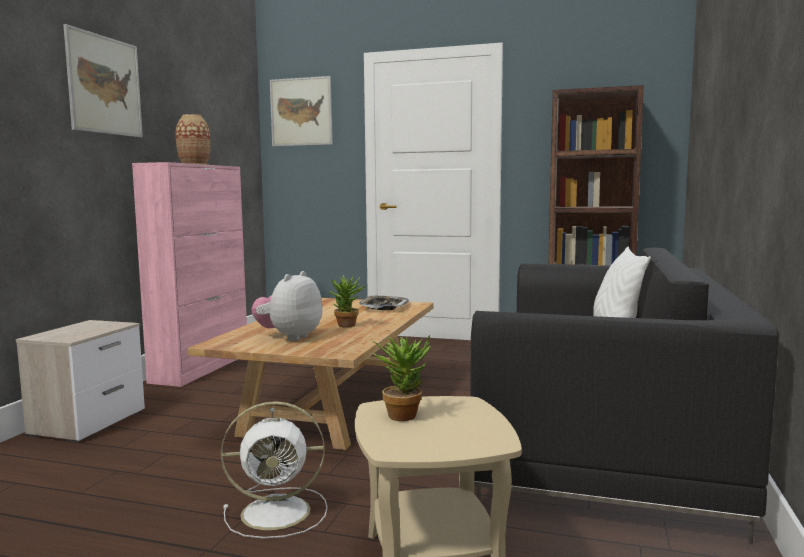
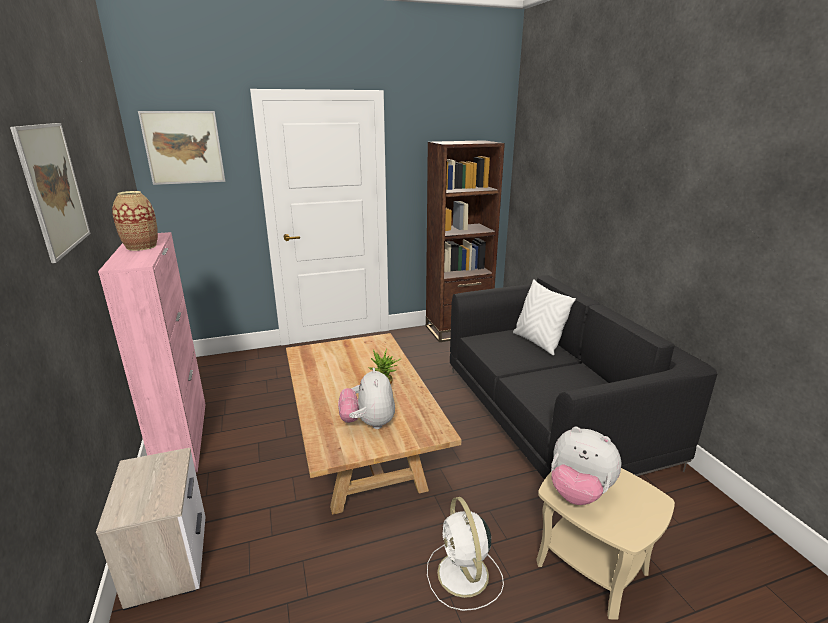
camera: 35 degrees left, 15 degrees up
(279, 512) = (463, 576): white fan -> white fan turned 120 degrees clockwise
(383, 307) = (366, 350): tray -> none
(404, 414) = (579, 492): potted plant -> plush toy

